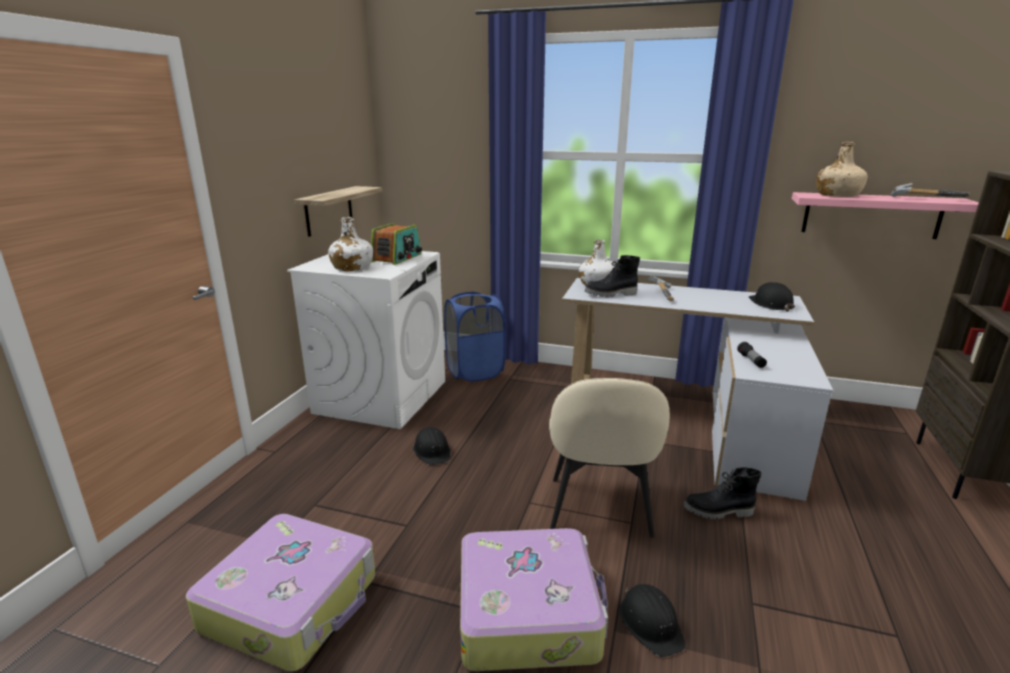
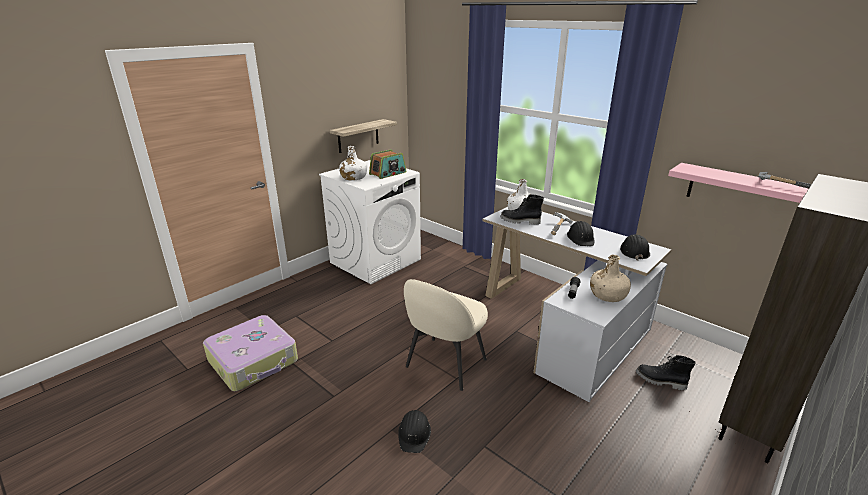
camera: 25 degrees right, 5 degrees up
(432, 451) = (378, 302): black hard hat -> black hard hat (581, 238)
(475, 371) = (445, 256): blue laundry basket -> none
(529, 611) = (356, 404): suitcase -> none
(718, 512) = (519, 390): black boot -> black boot (660, 381)
(837, 195) = (709, 172): beige bottle -> beige bottle (607, 295)

